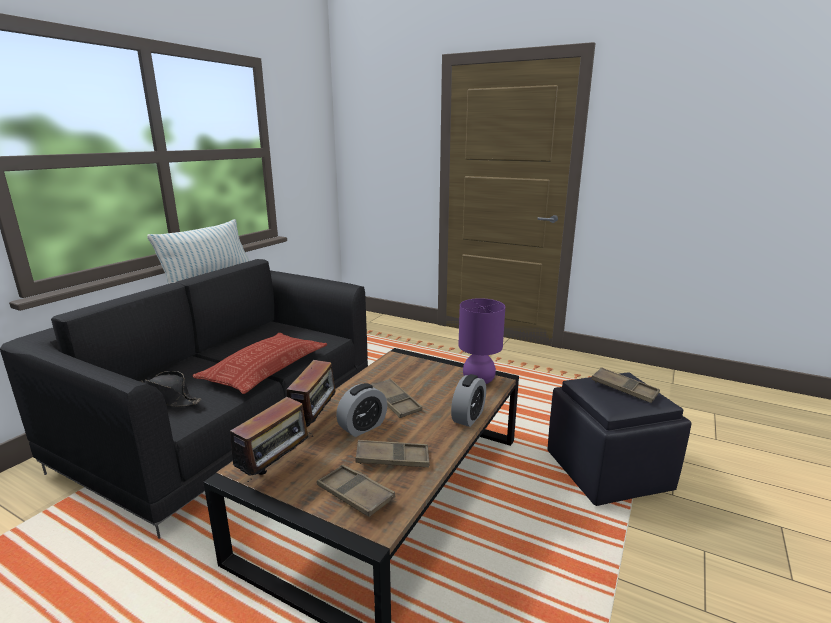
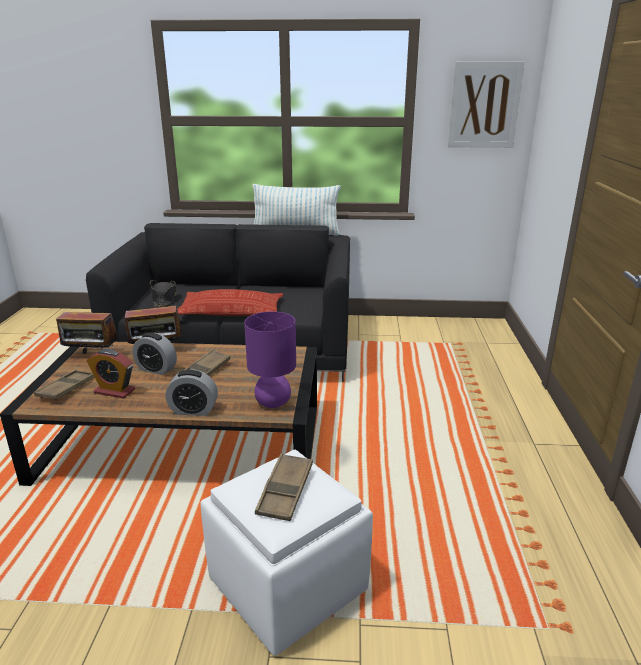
camera: 65 degrees right, 5 degrees up
(309, 136) = (484, 105): none -> picture
(392, 459) = (114, 391): brown tray -> alarm clock
(607, 472) = (286, 585): black ottoman -> white ottoman

